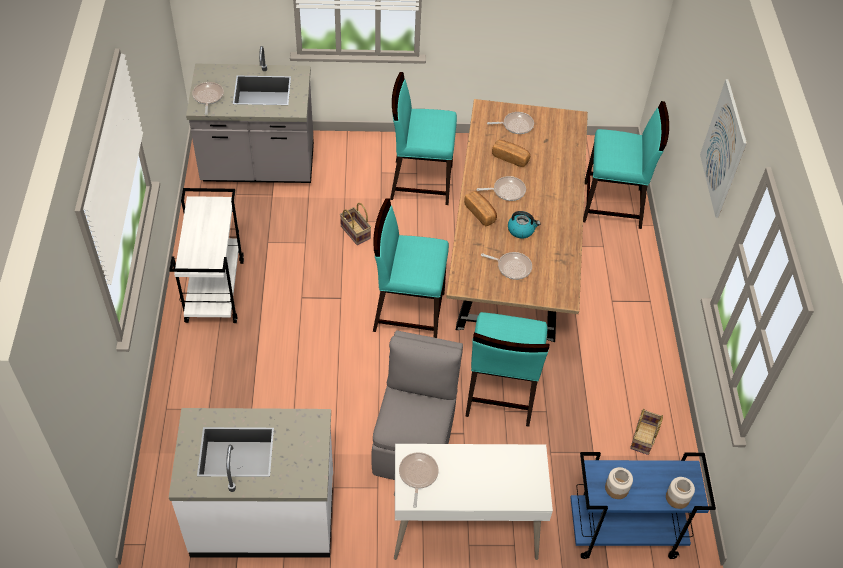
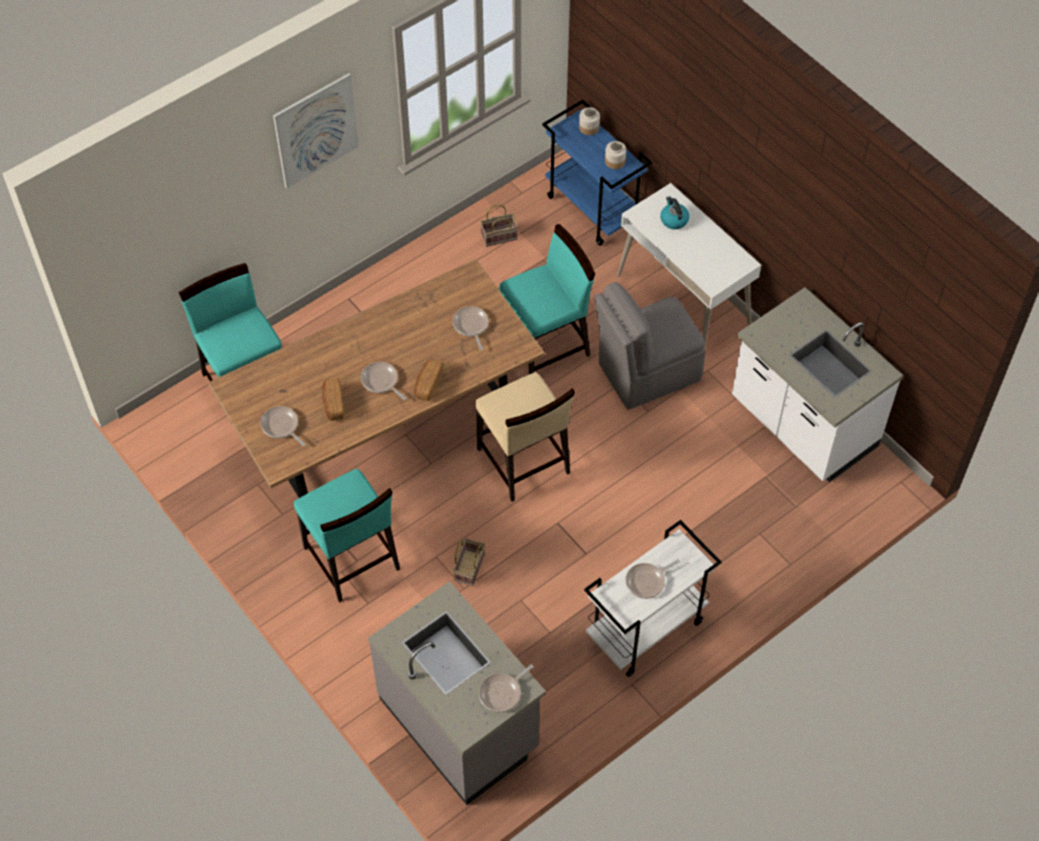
camera: 125 degrees left, 5 degrees up
(408, 311) = (523, 462): turquoise chair -> beige chair
(418, 475) = (722, 268): frying pan -> frying pan (647, 581)
(521, 230) = (421, 343): kettle -> kettle (673, 220)

